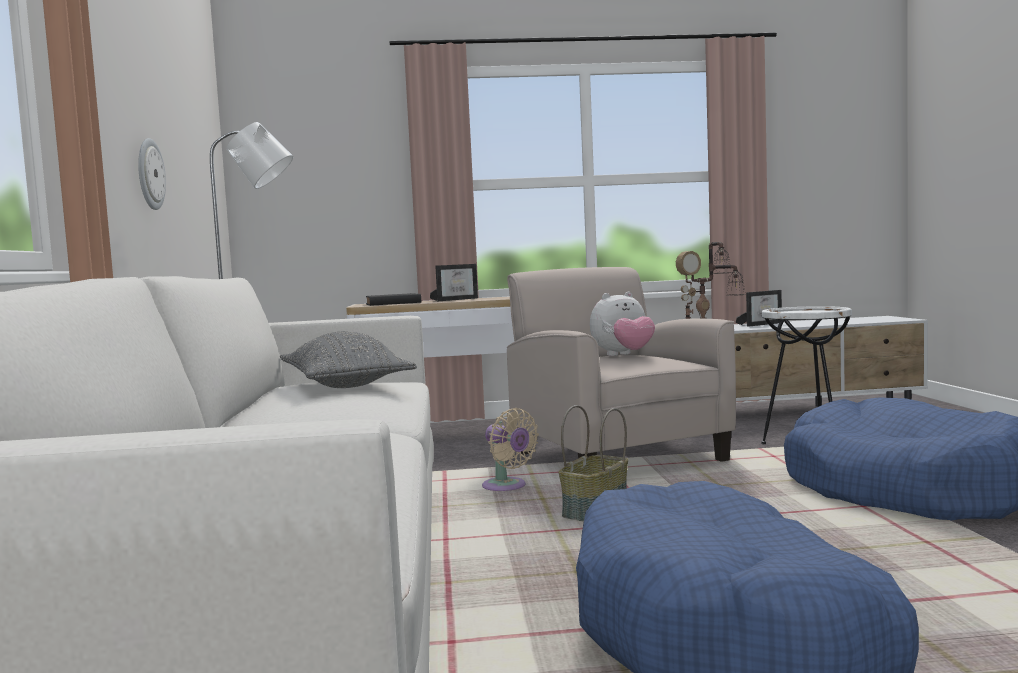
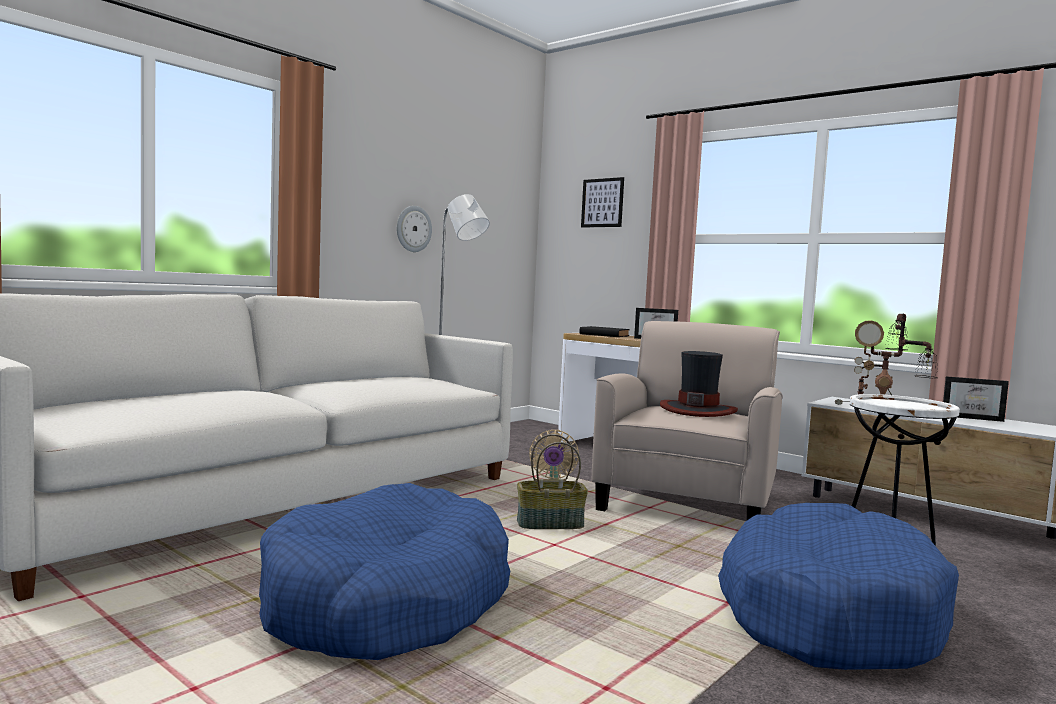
camera: 45 degrees right, 0 degrees up
(328, 145) = (602, 203): none -> picture
(344, 385) = (405, 381): grey pillow -> none
(623, 355) = (698, 410): plush toy -> hat

